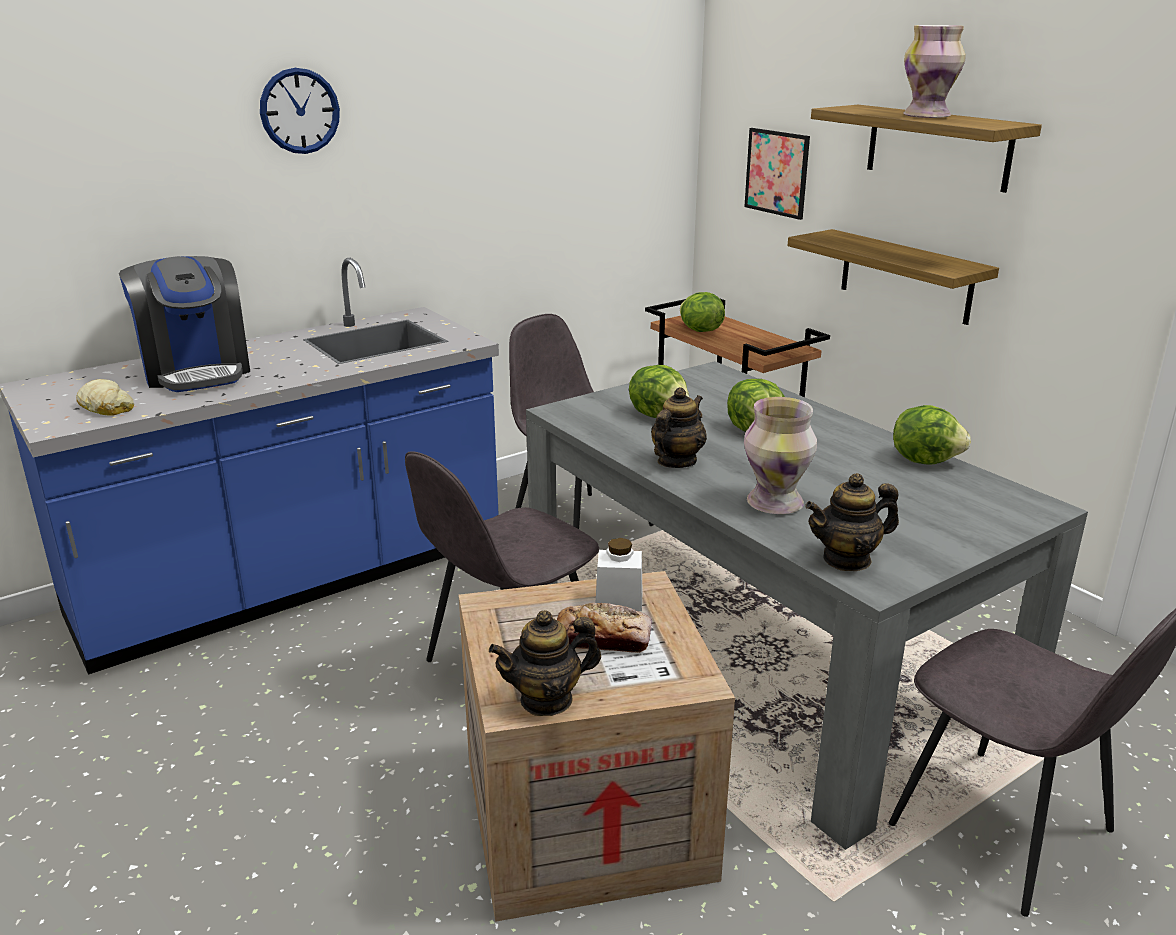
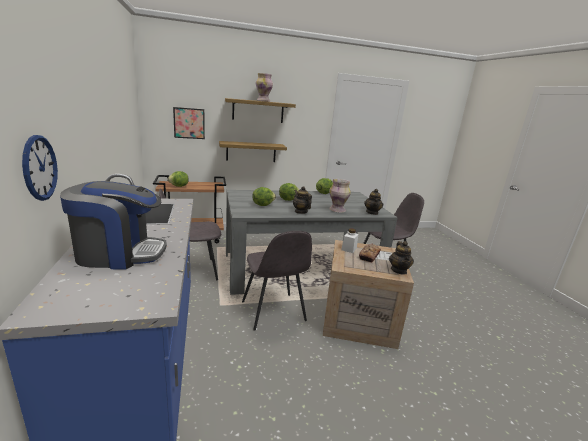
camera: 70 degrees left, 5 degrees down
(106, 407) = (142, 285): bread -> none
(299, 111) = (76, 88): wall clock -> wall clock (39, 168)

